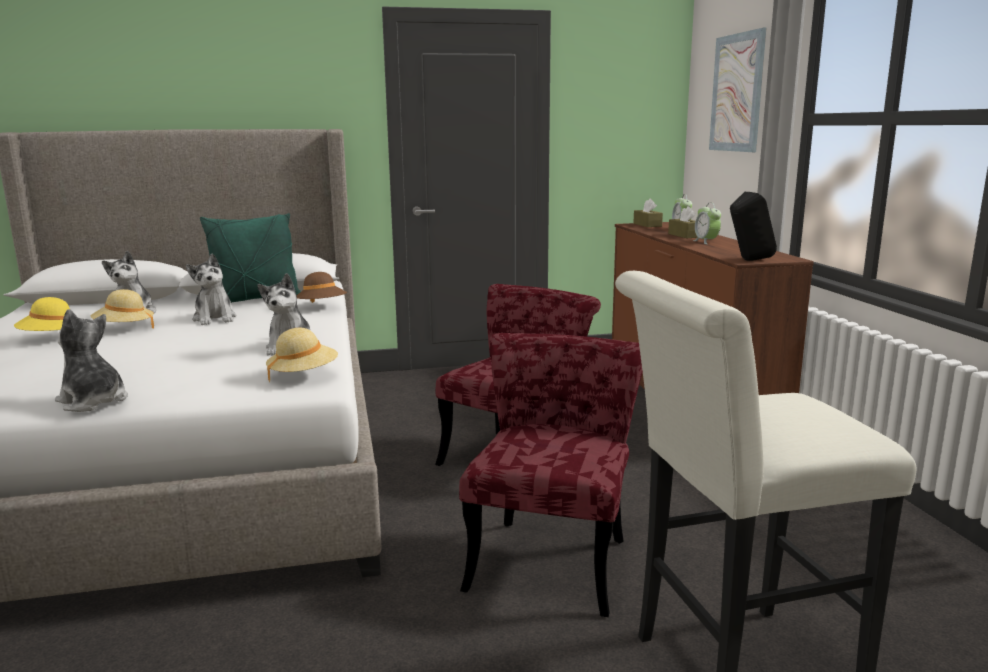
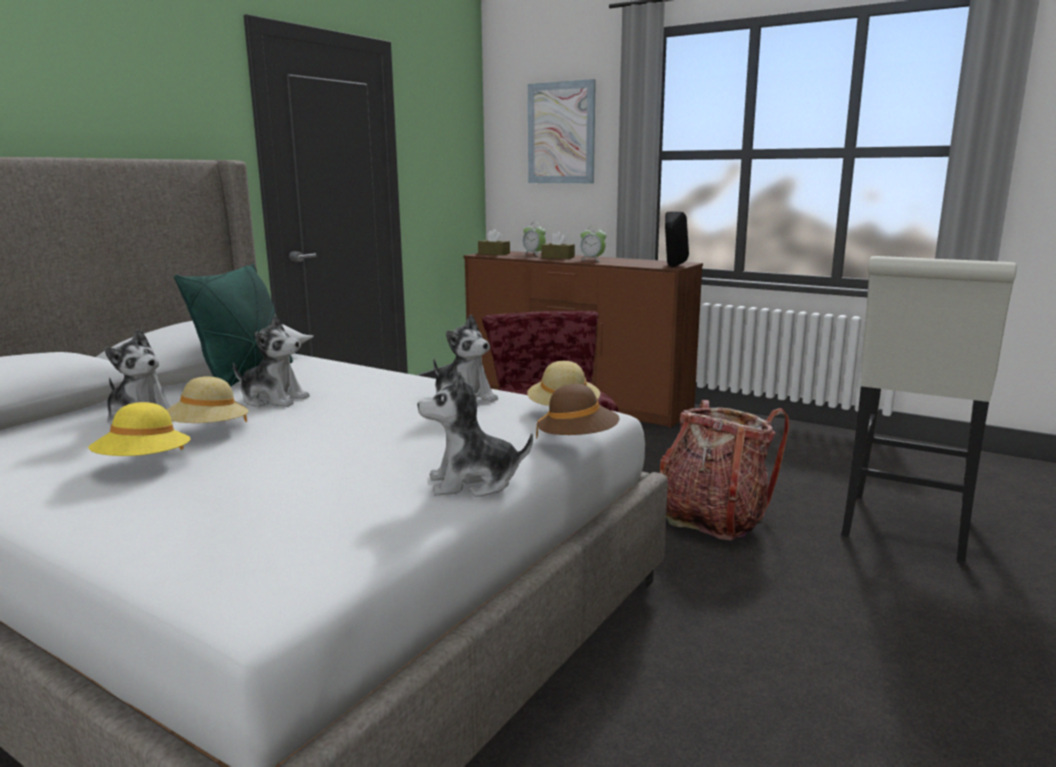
camera: 45 degrees left, 0 degrees up
(322, 307) = (350, 366): brown hat -> brown hat (577, 441)
(553, 554) = (713, 518): red chair -> backpack

